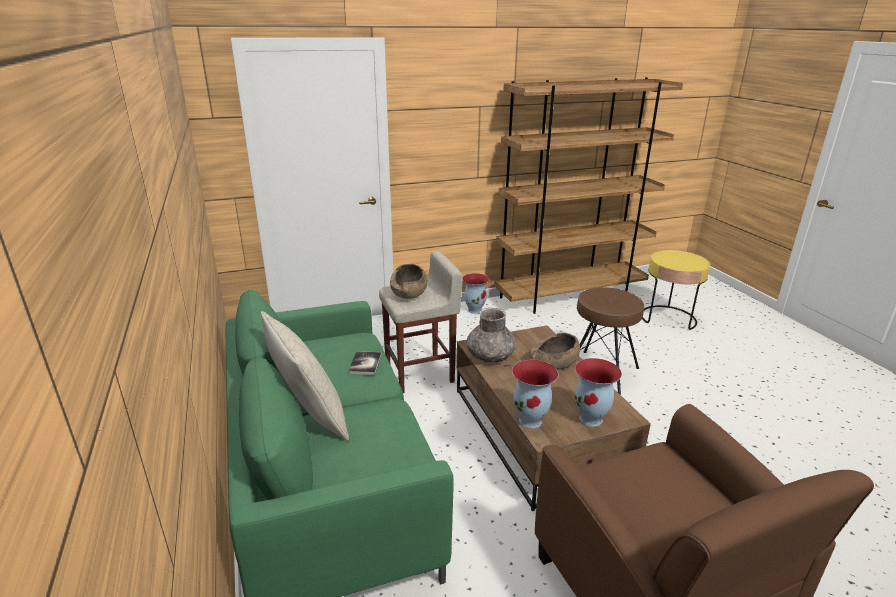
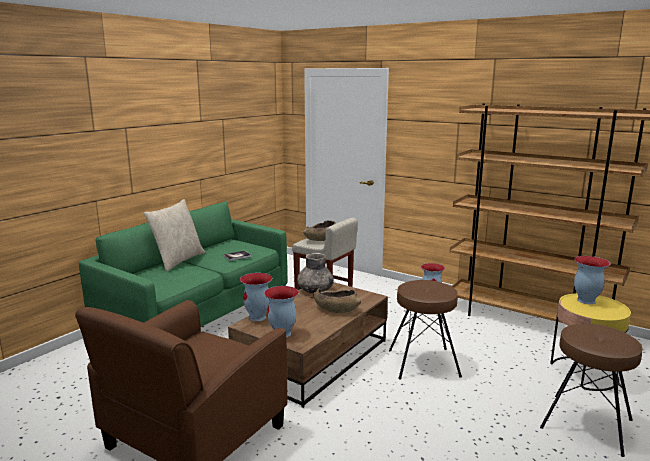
camera: 55 degrees right, 10 degrees down
(666, 258) = (585, 301): none -> vase
(736, 353) = (586, 424): none -> brown stool

